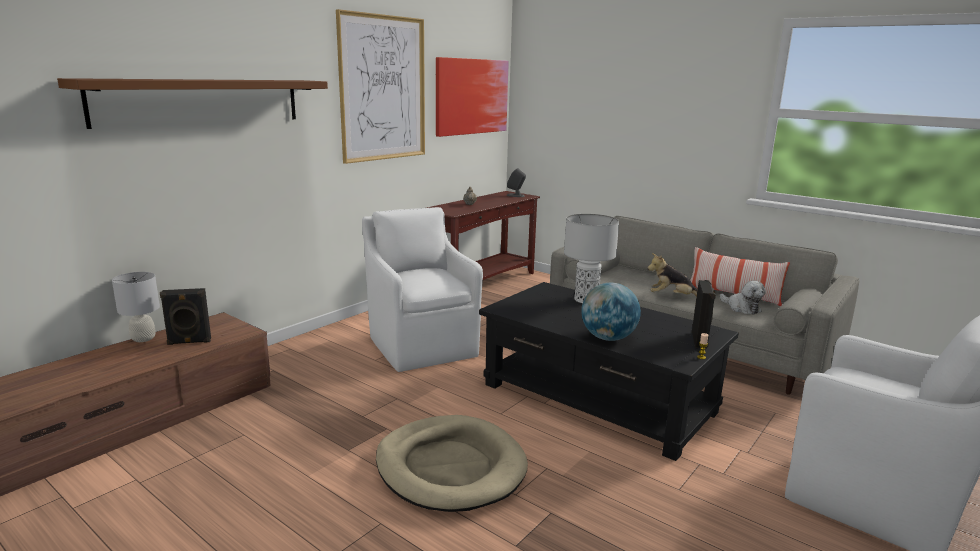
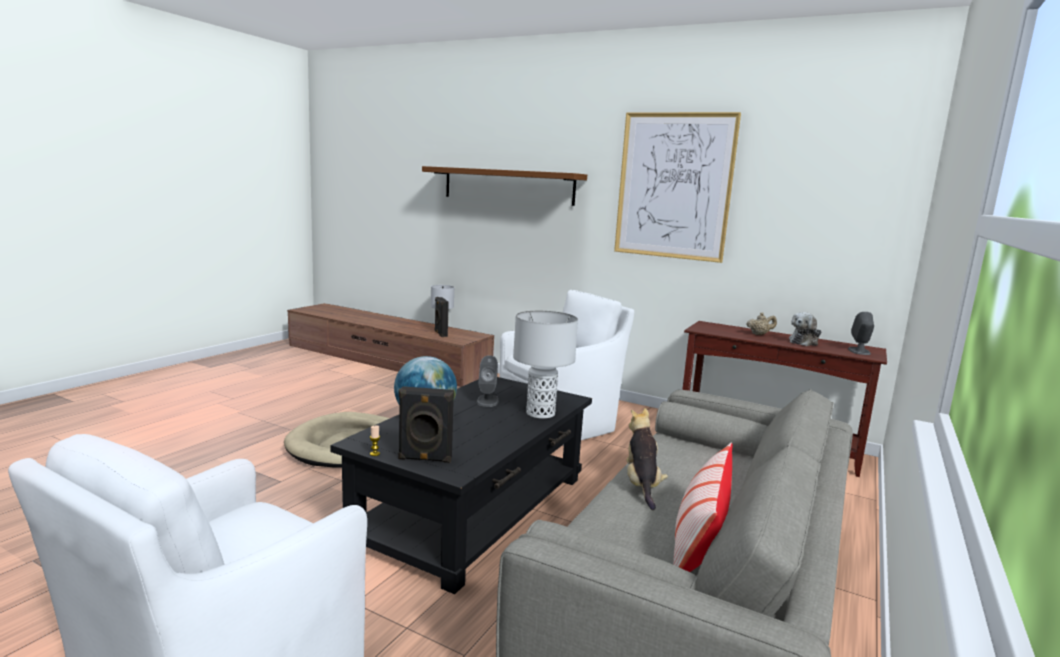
camera: 80 degrees right, 5 degrees down
(471, 96) = (827, 205): picture -> none
(560, 314) = (487, 401): none -> grey speaker
(741, 308) = (632, 539): plush toy -> plush toy (804, 342)

